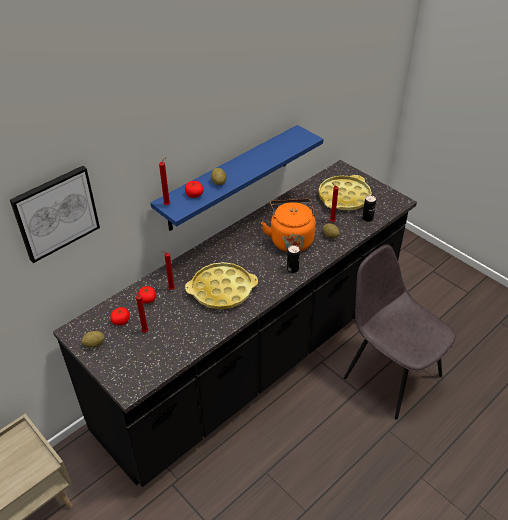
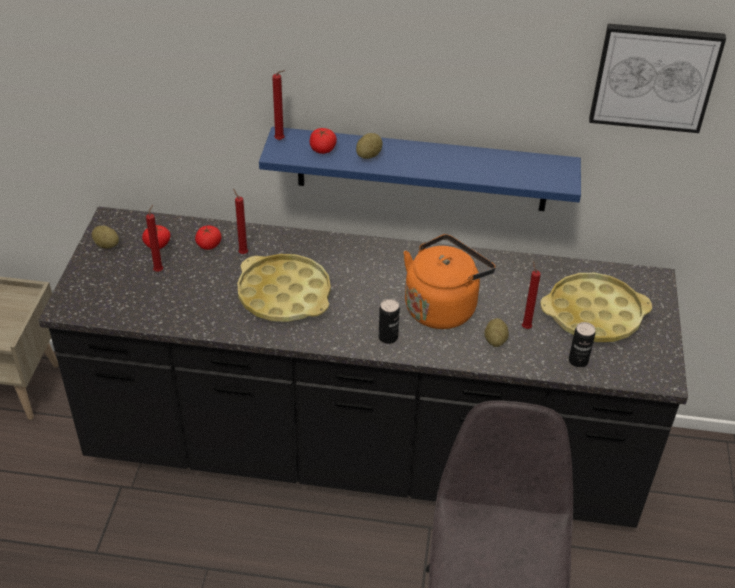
camera: 50 degrees right, 0 degrees up
(56, 213) = (127, 61): picture -> picture (654, 77)

